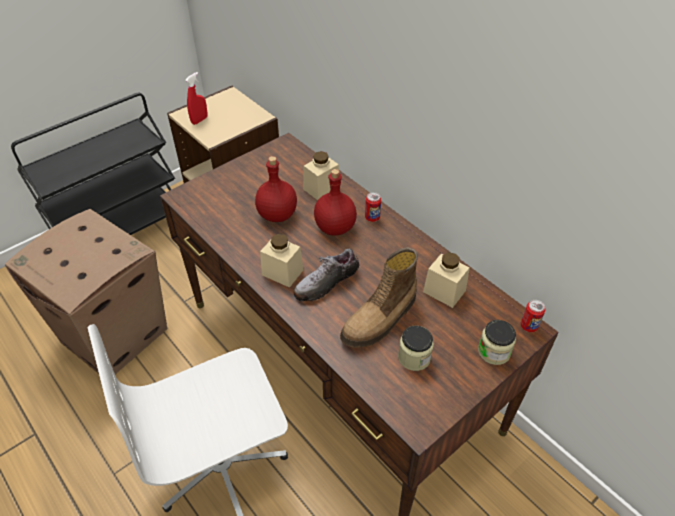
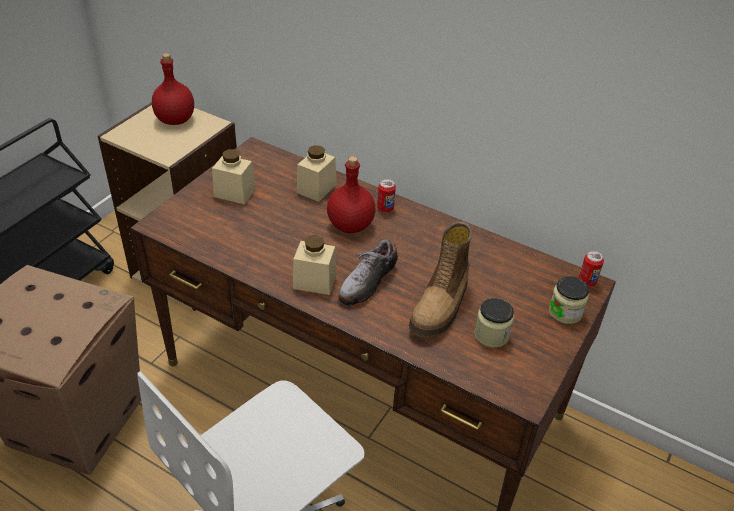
camera: 20 degrees left, 5 degrees down
(199, 120) = (142, 138): red spray bottle -> none
(278, 215) = (281, 224): red bottle -> red bottle (176, 120)
(444, 291) = (492, 266): beige jar -> beige jar (234, 193)

